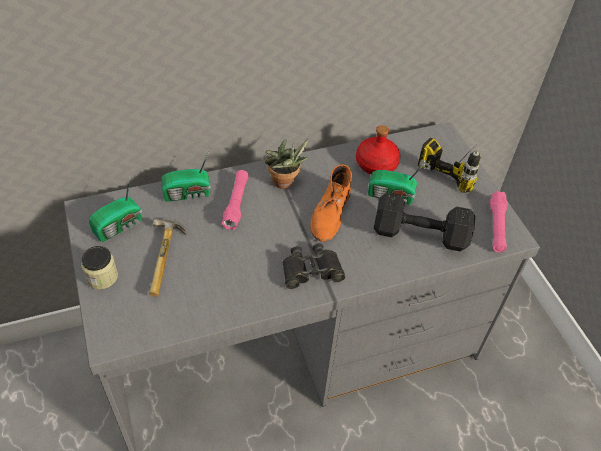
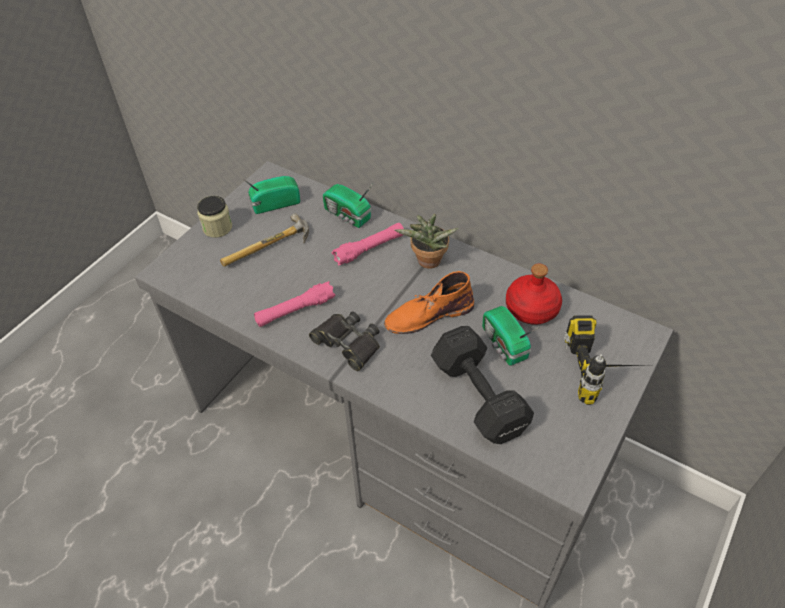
camera: 55 degrees right, 0 degrees up
(120, 226) = (274, 203): radio -> radio turned 150 degrees clockwise
(496, 226) = (566, 457): pink flashlight -> pink flashlight (295, 310)

